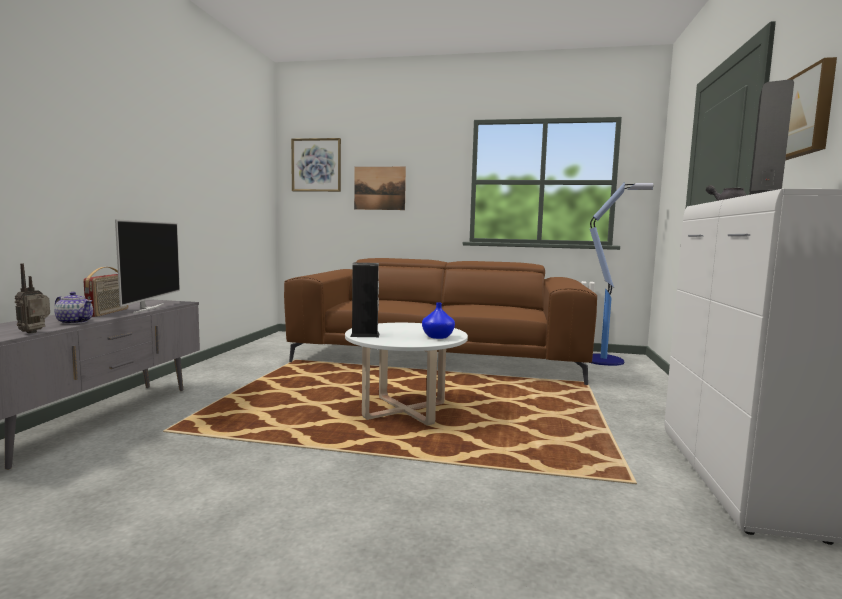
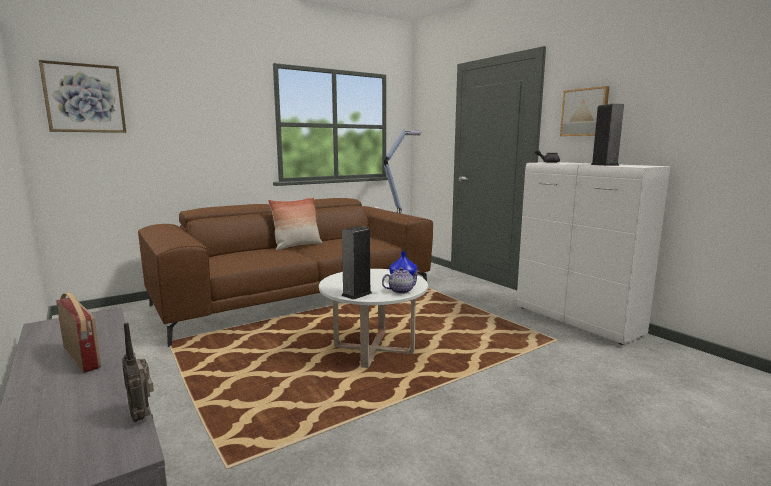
camera: 45 degrees left, 5 degrees up
(75, 322) = (112, 384): teapot -> teapot (400, 291)
(148, 308) = (105, 334): television -> none
(379, 188) = (178, 129): picture -> none
(444, 304) = (297, 246): none -> pillow

